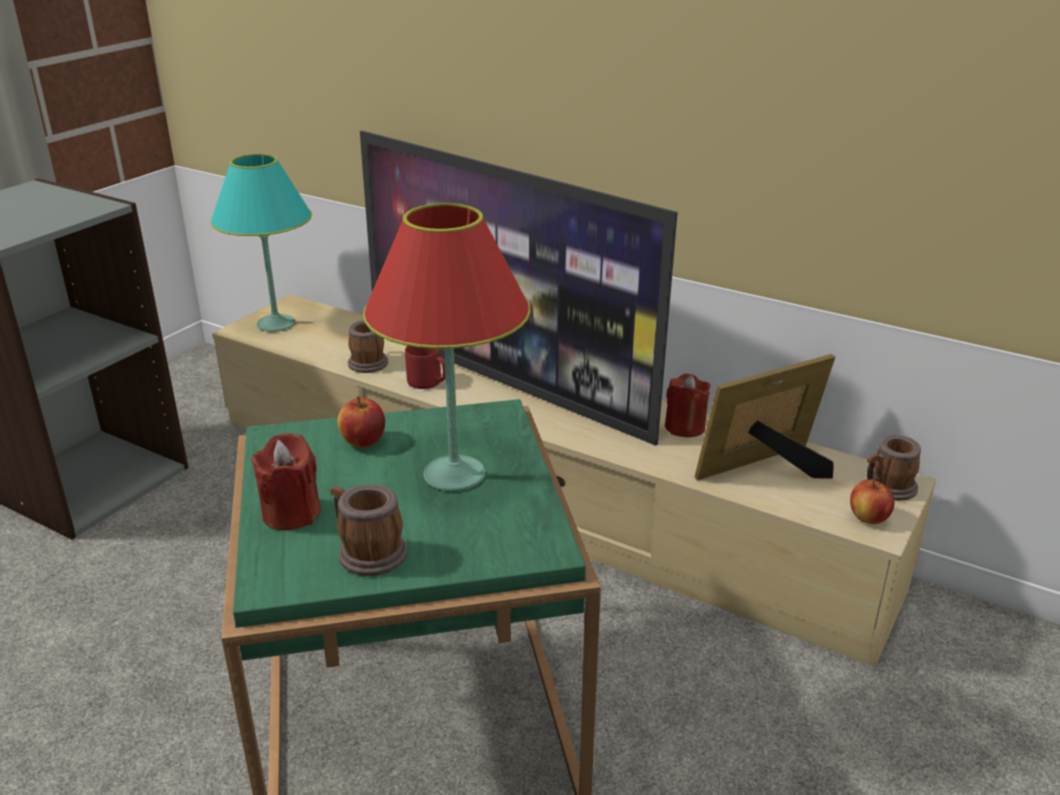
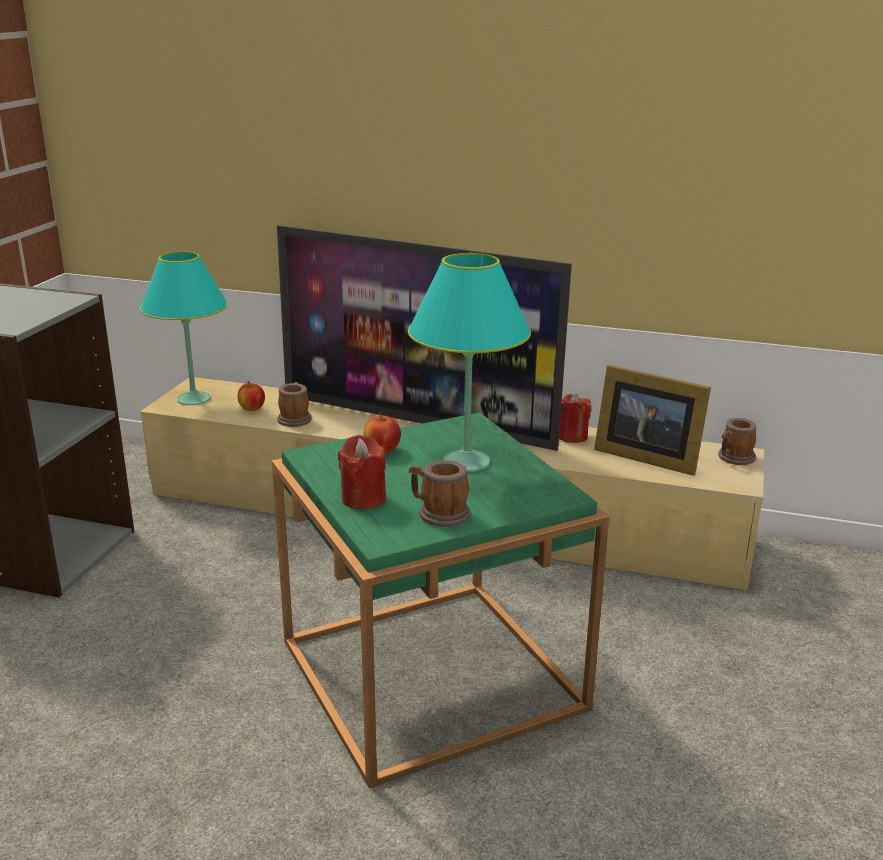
camera: 15 degrees left, 5 degrees down
(428, 382) = (353, 428): red mug -> none
(453, 474) = (466, 461): red table lamp -> turquoise table lamp
(766, 469) = (645, 456): picture frame -> picture frame turned 105 degrees counterclockwise
(868, 518) = (731, 477): apple -> apple (252, 409)

